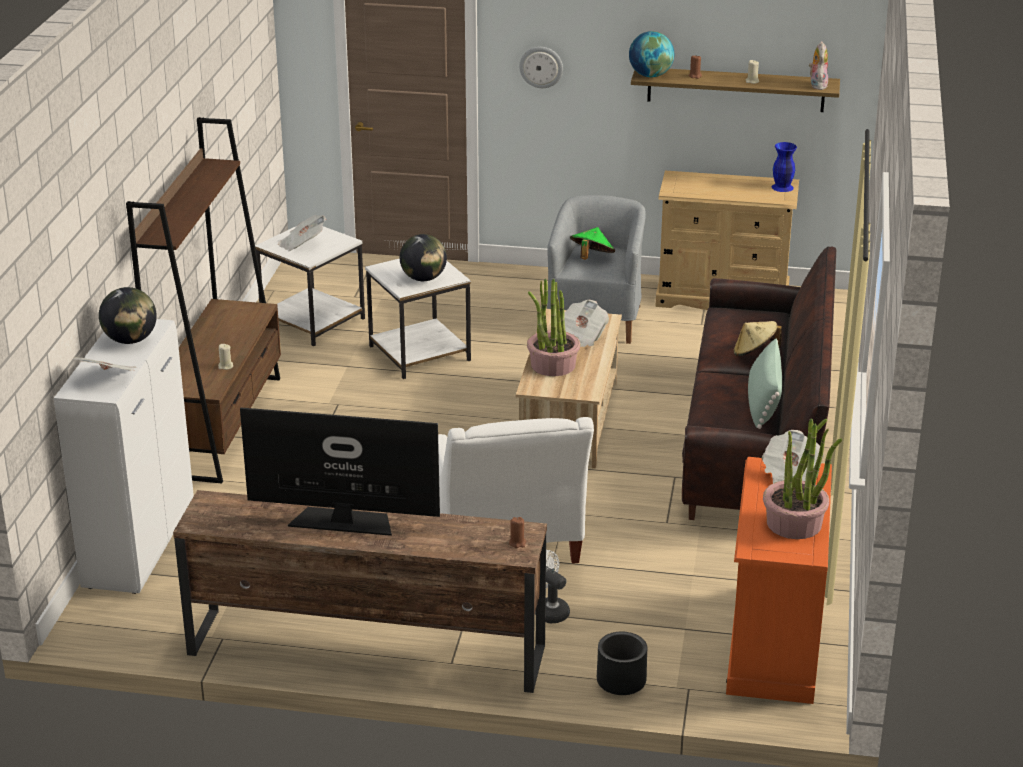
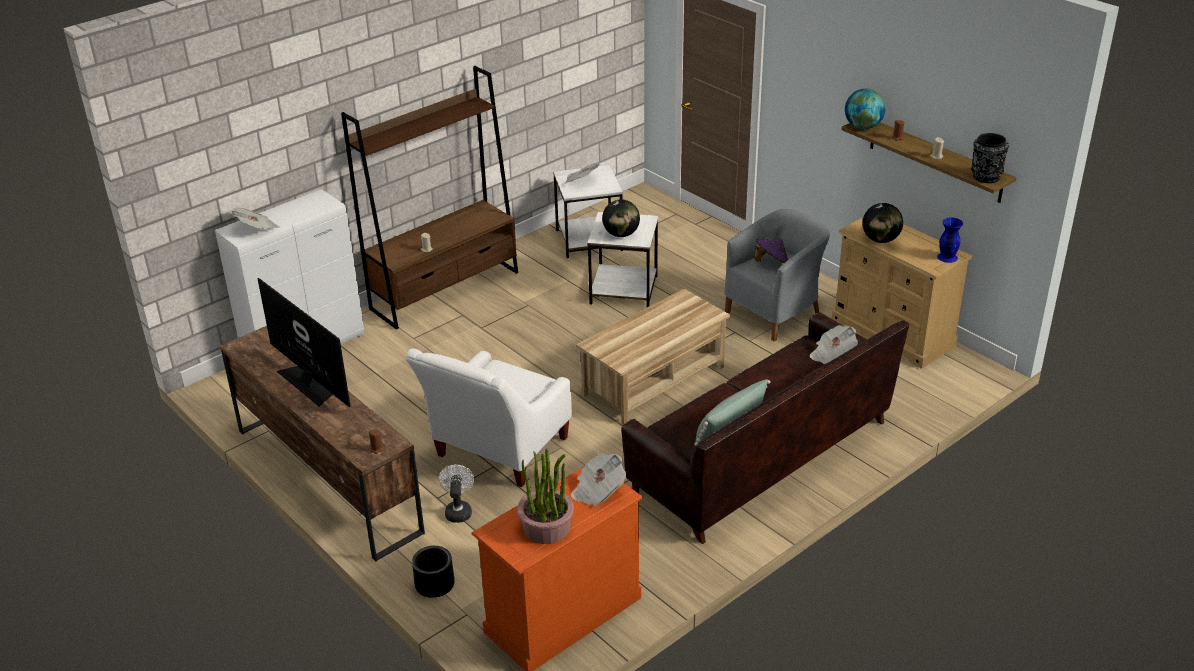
camera: 40 degrees right, 5 degrees up
(130, 340) = (303, 208): globe -> globe (880, 240)
(541, 66) = (801, 95): wall clock -> none
(552, 365) = (628, 333): potted plant -> none
(581, 337) = (677, 320): newspaper -> newspaper (832, 355)
(591, 258) = (771, 262): green hat -> purple hat
(754, 353) = (779, 385): beige hat -> none
(817, 85) = (985, 177): plush toy -> black vase

